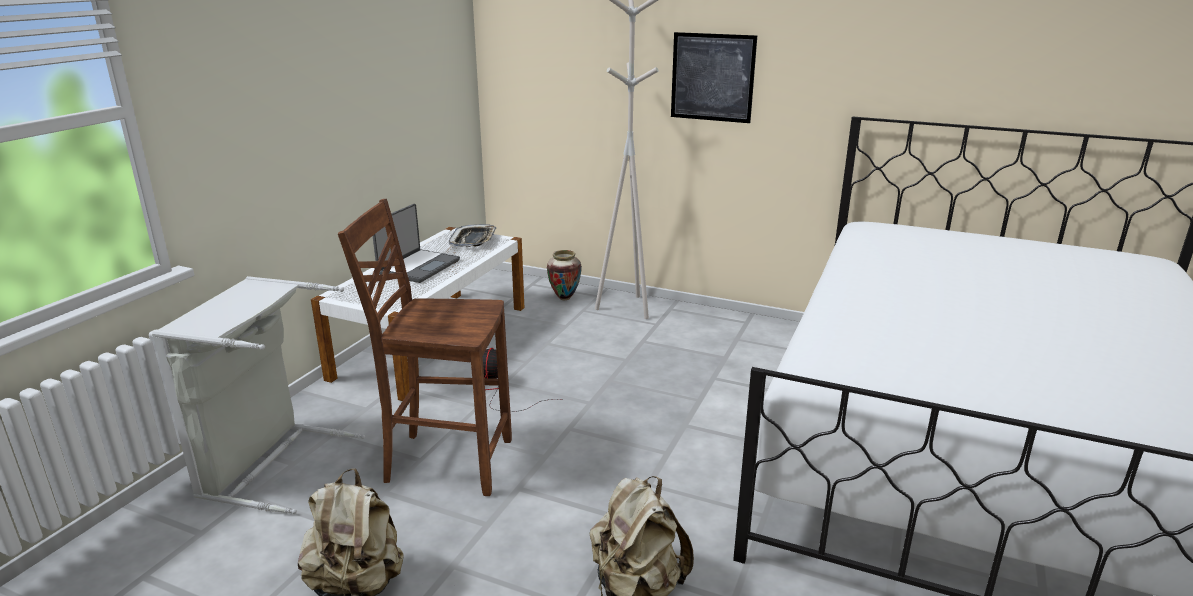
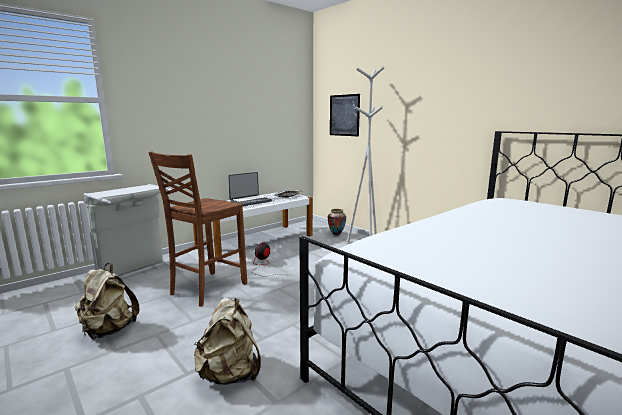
camera: 25 degrees right, 10 degrees down
(446, 461) = (206, 289): brown chair -> brown chair turned 90 degrees counterclockwise
(712, 77) = (417, 113): picture -> picture (344, 115)

